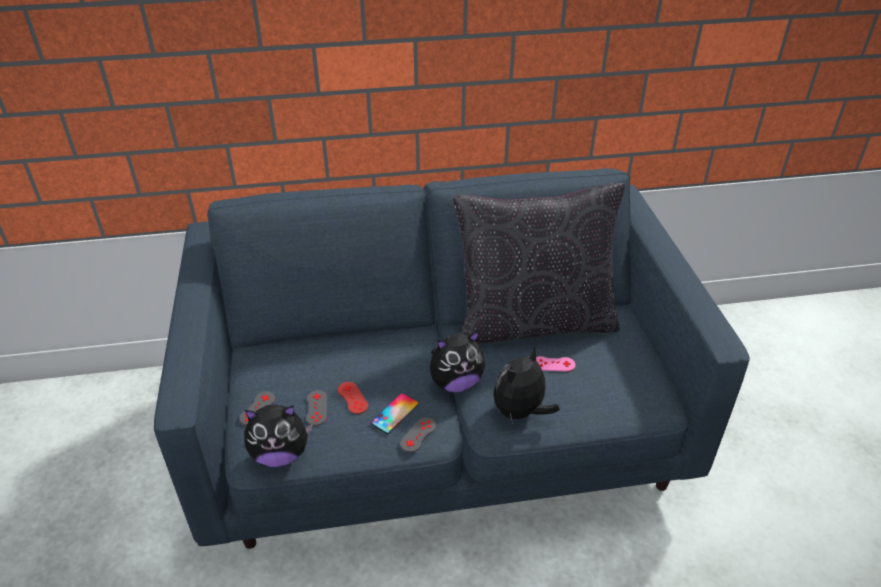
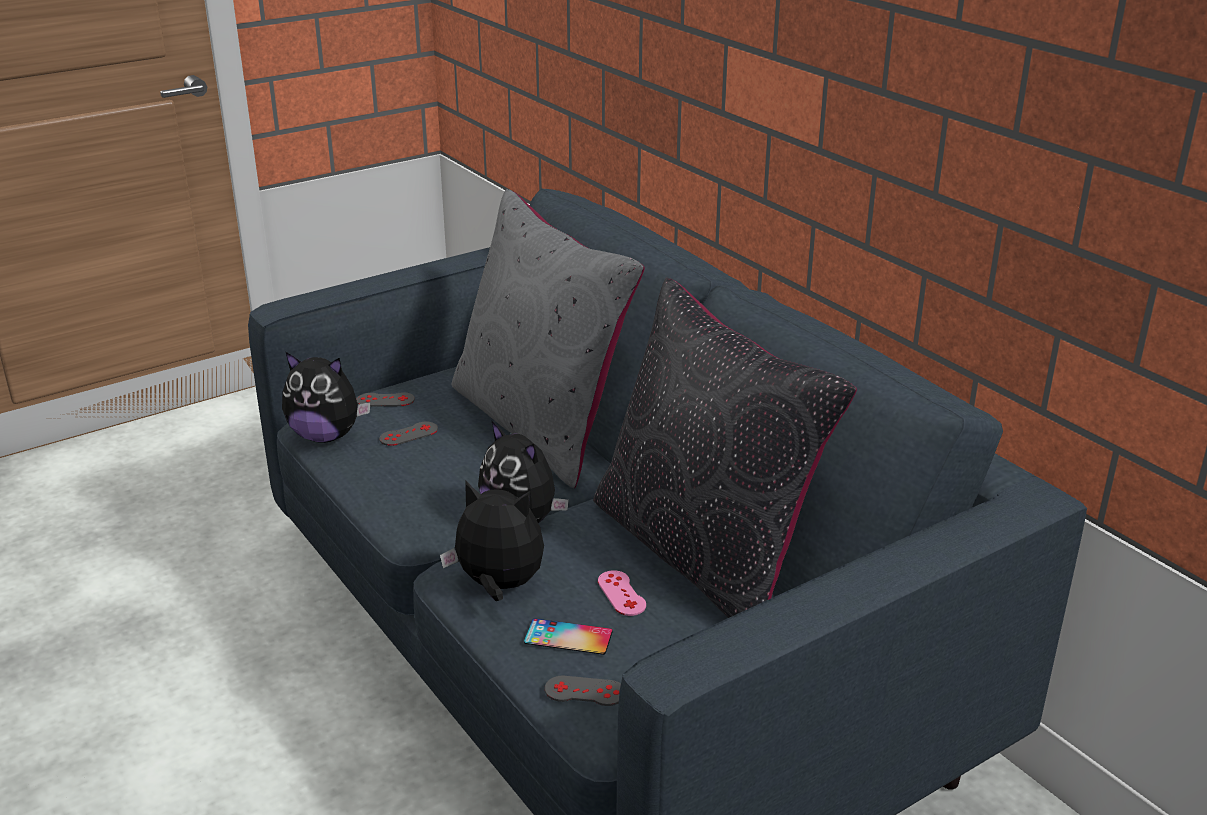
camera: 65 degrees right, 10 degrees down
(280, 454) = (326, 436): plush toy -> plush toy turned 45 degrees counterclockwise
(352, 398) = (440, 452): red game controller -> none
(354, 342) = (540, 425): none -> grey pillow
(394, 413) = (432, 488): phone -> phone (568, 637)
(418, 435) = (407, 515): grey game controller -> grey game controller (585, 691)

